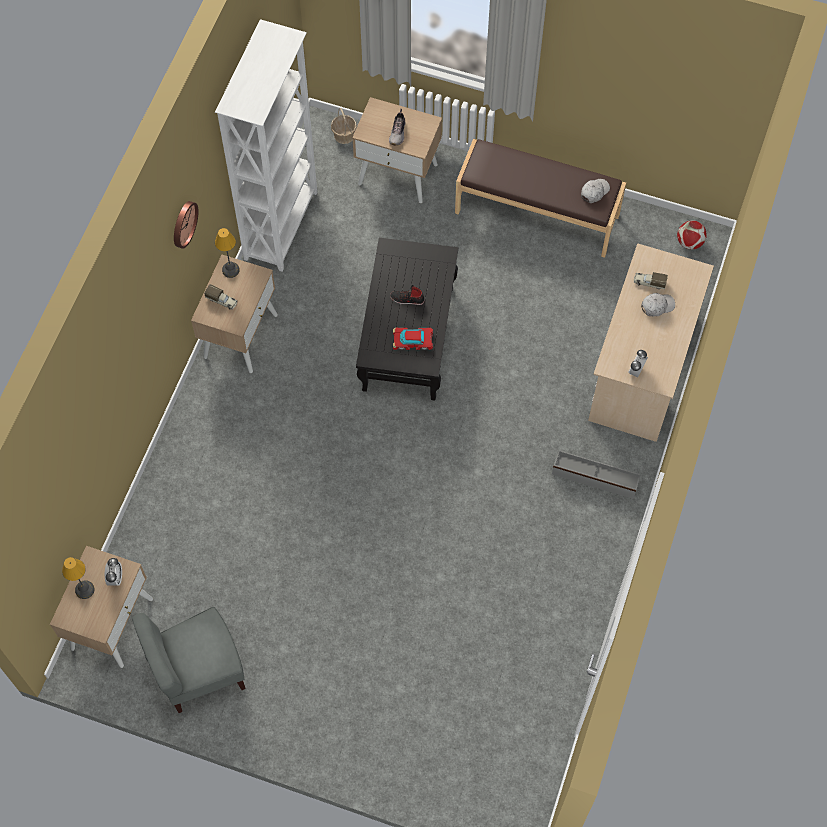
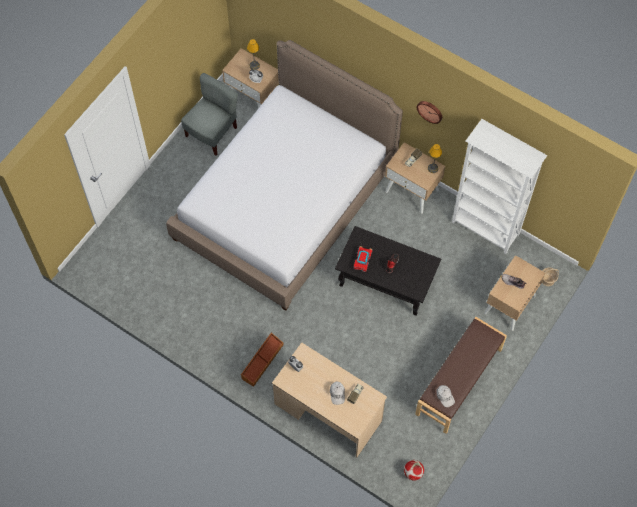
camera: 105 degrees right, 0 degrees up
(199, 672) = (212, 132): grey chair -> grey chair turned 45 degrees clockwise
(308, 515) = (285, 202): none -> bed
(595, 477) = (262, 361): grey storage box -> brown storage box

